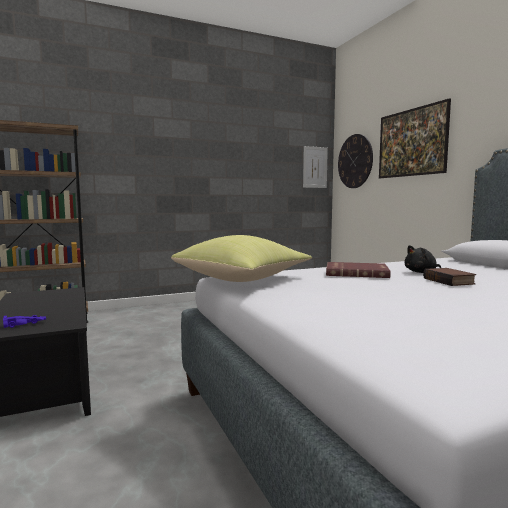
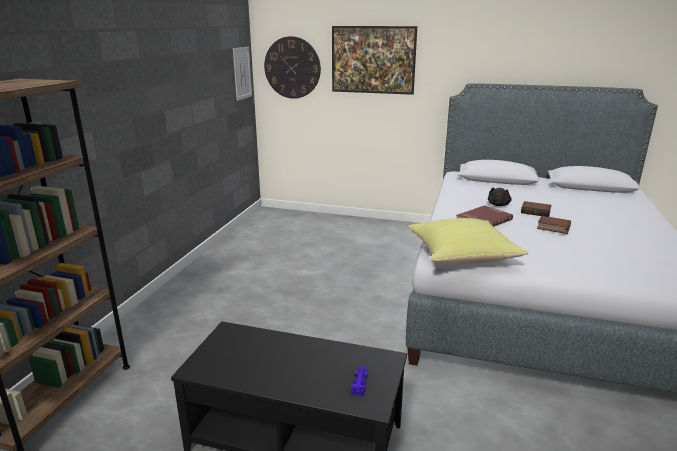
camera: 50 degrees left, 15 degrees up
(417, 290) = (552, 228): none -> book

